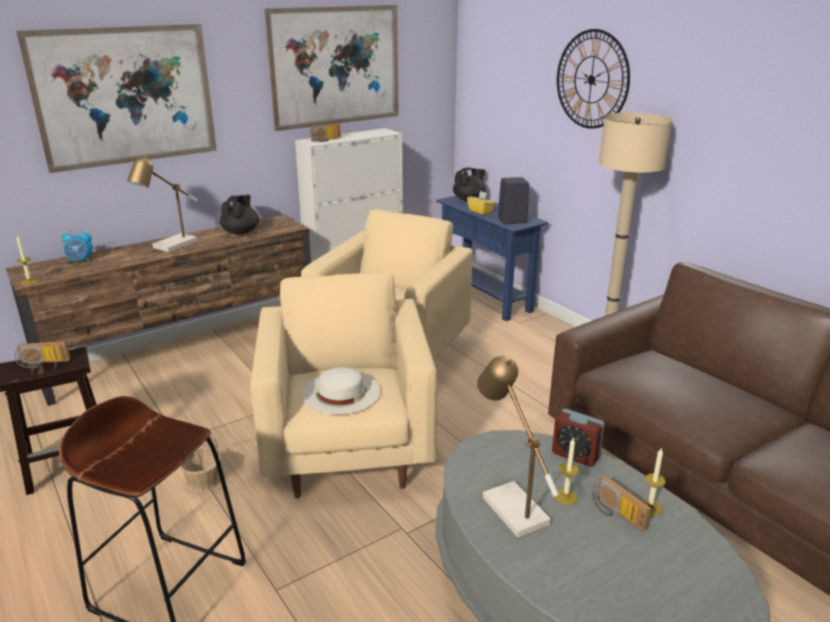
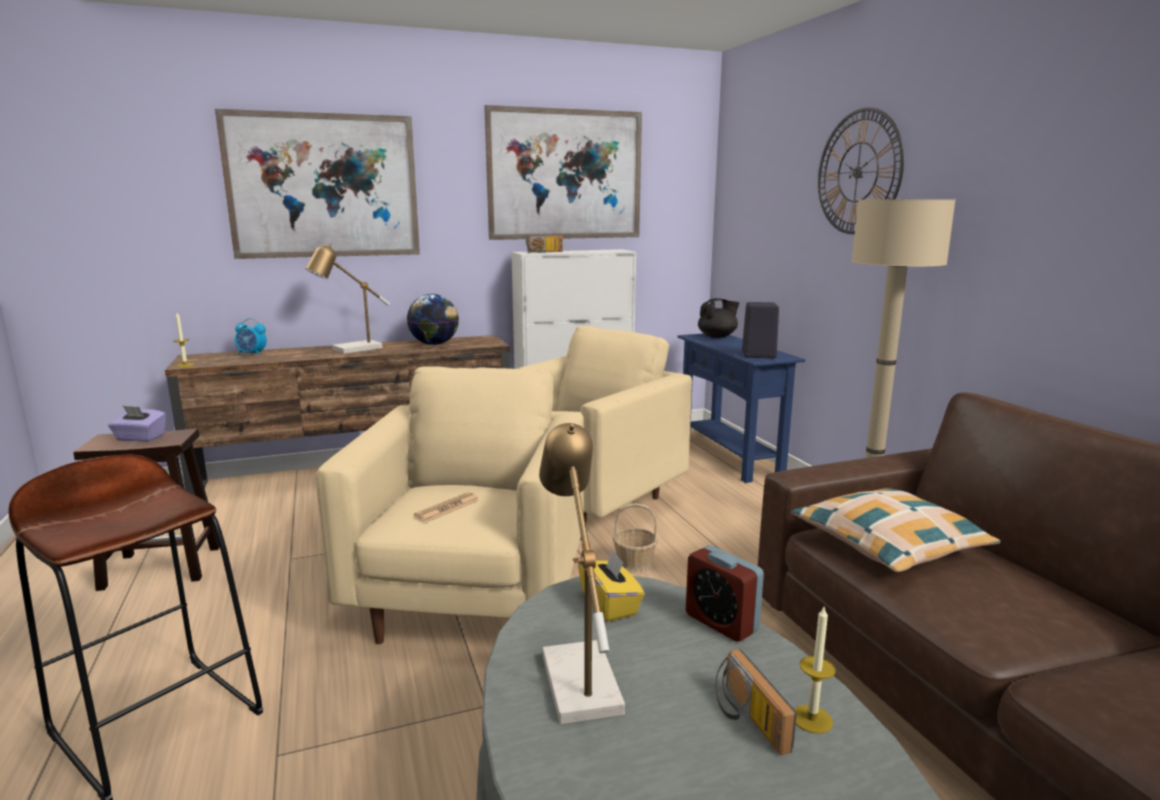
camera: 15 degrees right, 10 degrees down
(43, 363) = (140, 438): radio -> purple tissue box
(203, 481) = (284, 606): basket -> basket (634, 564)
(241, 232) = (434, 344): black teapot -> globe
(341, 392) = (447, 508): white hat -> newspaper
(480, 211) = (724, 346): yellow tissue box -> yellow tissue box (610, 605)
(566, 496) = (674, 677): candle -> none
(645, 377) = (888, 543): none -> pillow

